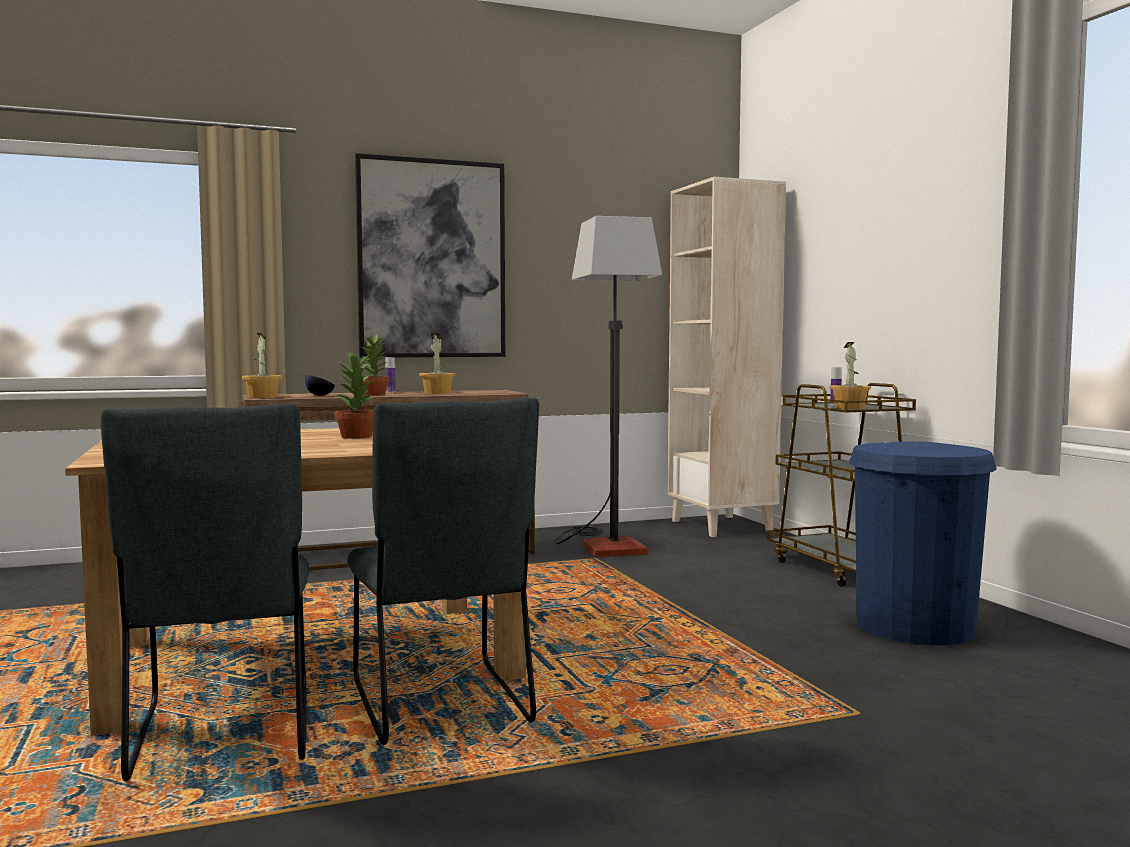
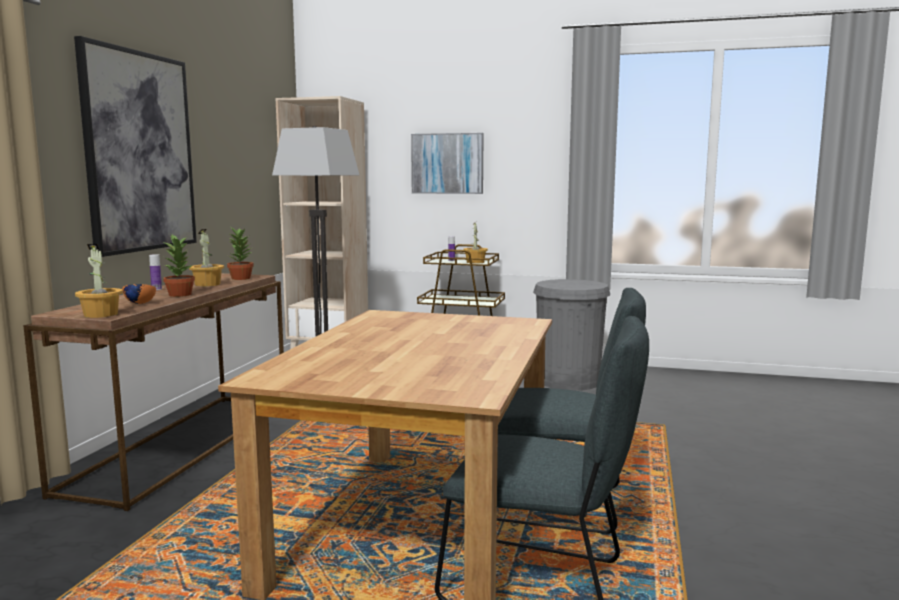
camera: 55 degrees left, 5 degrees up
(320, 395) = (140, 303): black bowl -> orange bowl
(357, 436) = (412, 334): potted plant -> potted plant (240, 278)
(868, 257) = (447, 163): none -> picture
(914, 626) = (568, 381): blue trash can -> grey trash can

